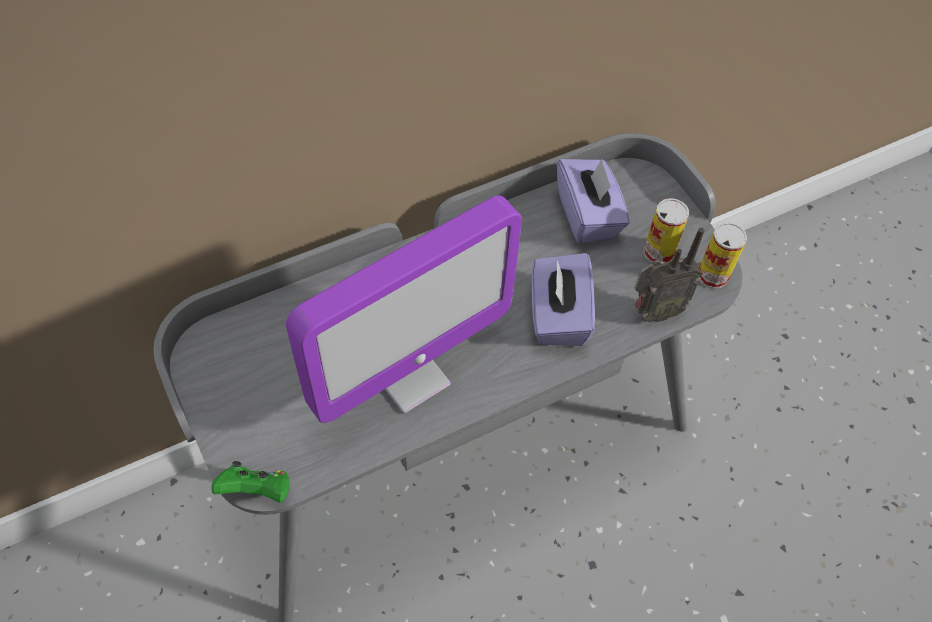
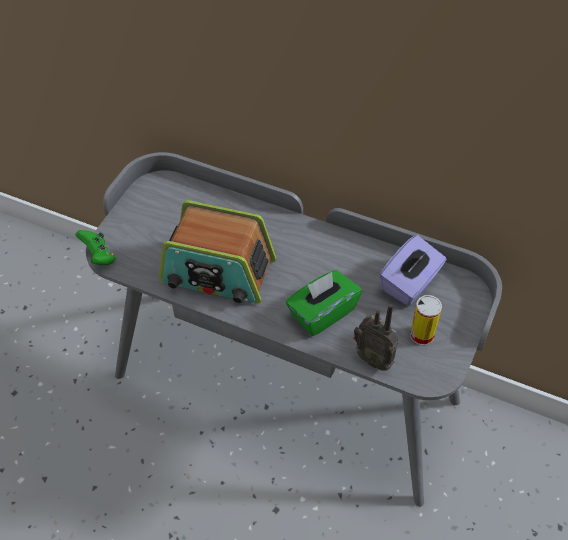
camera: 55 degrees right, 5 degrees down
(409, 376) = (218, 272): monitor -> radio
(558, 316) = (322, 313): purple tissue box -> green tissue box
(712, 275) = (435, 374): can -> none

